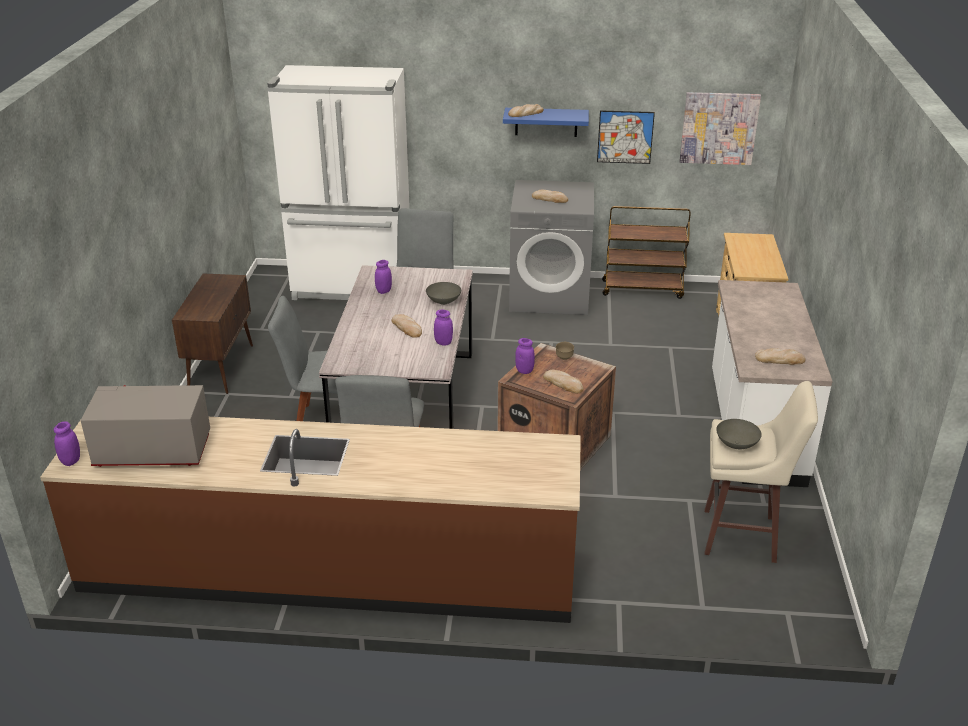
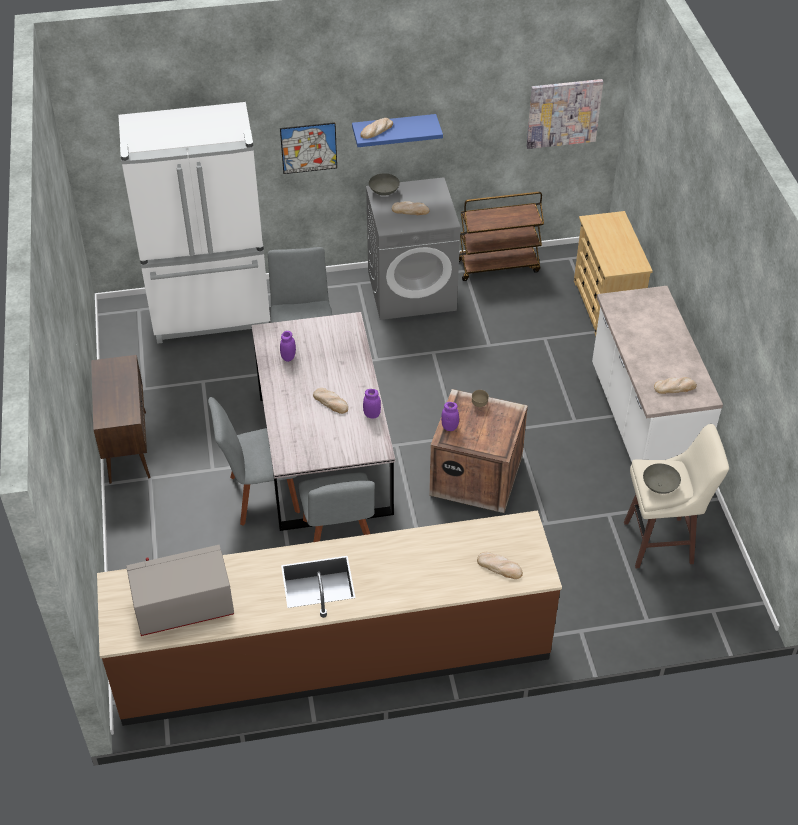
camera: 15 degrees left, 15 degrees up
(71, 461) = (117, 633): purple jar -> none
(443, 301) = (351, 361): grey bowl -> grey bowl (384, 192)
(563, 383) = (489, 435): bread -> bread (500, 567)
(625, 137) = (473, 132): picture -> picture (308, 148)

